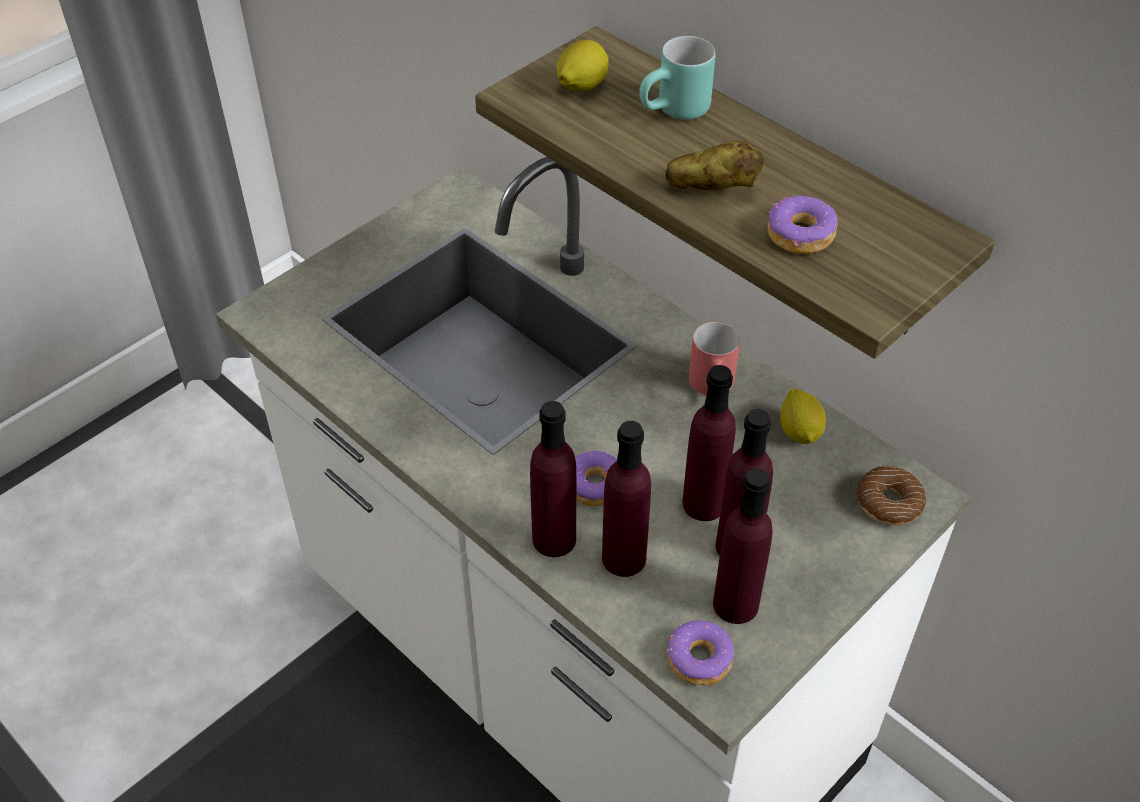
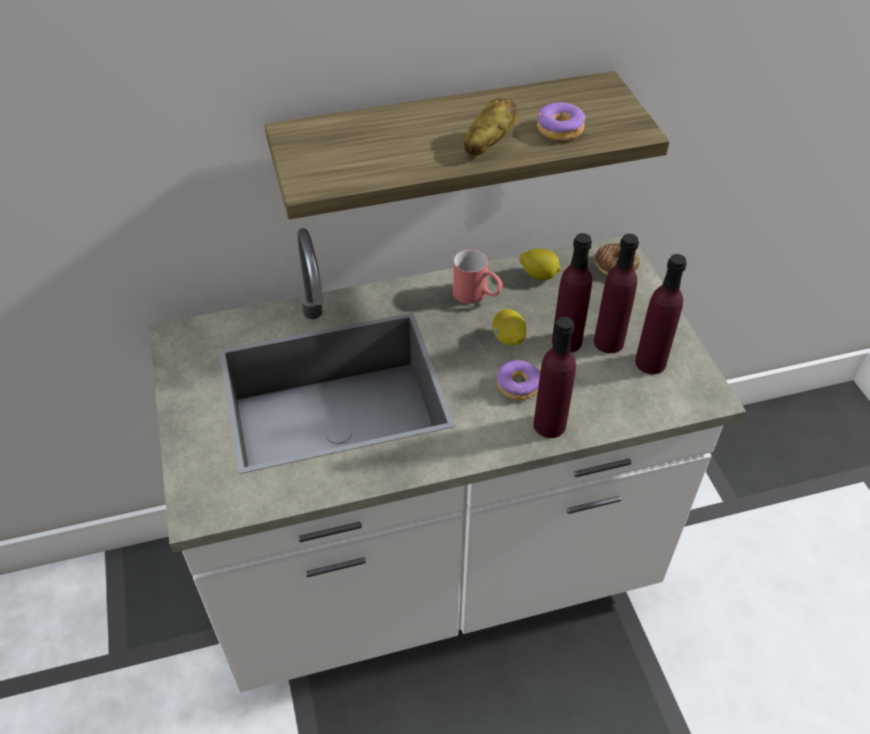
camera: 60 degrees left, 0 degrees up
(581, 87) = (330, 155): lemon -> lemon (508, 339)
(624, 558) = (586, 397): purple bottle -> none
(676, 113) = (399, 128): turquoise mug -> none
(699, 660) = (682, 397): donut -> none

